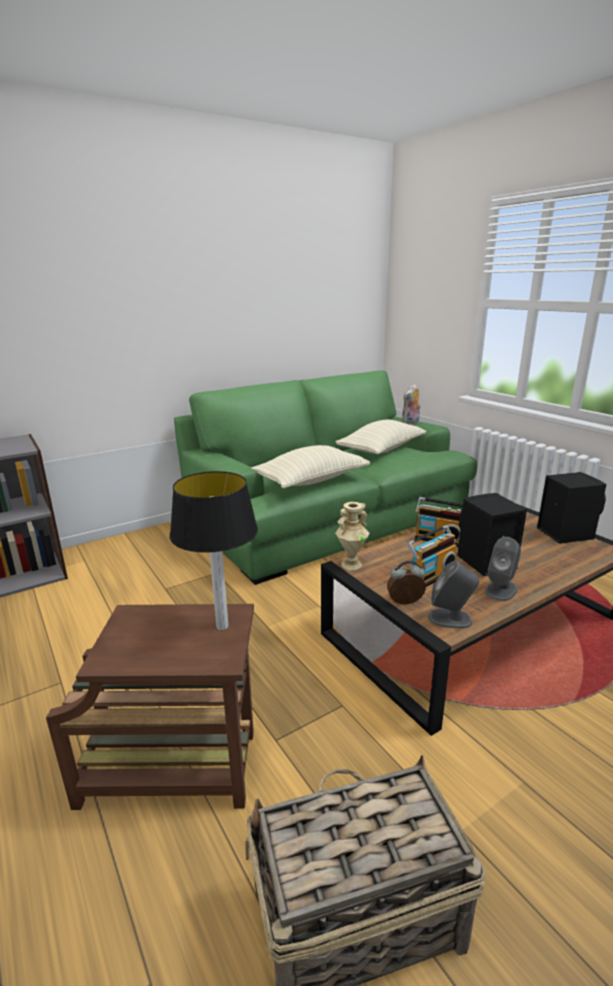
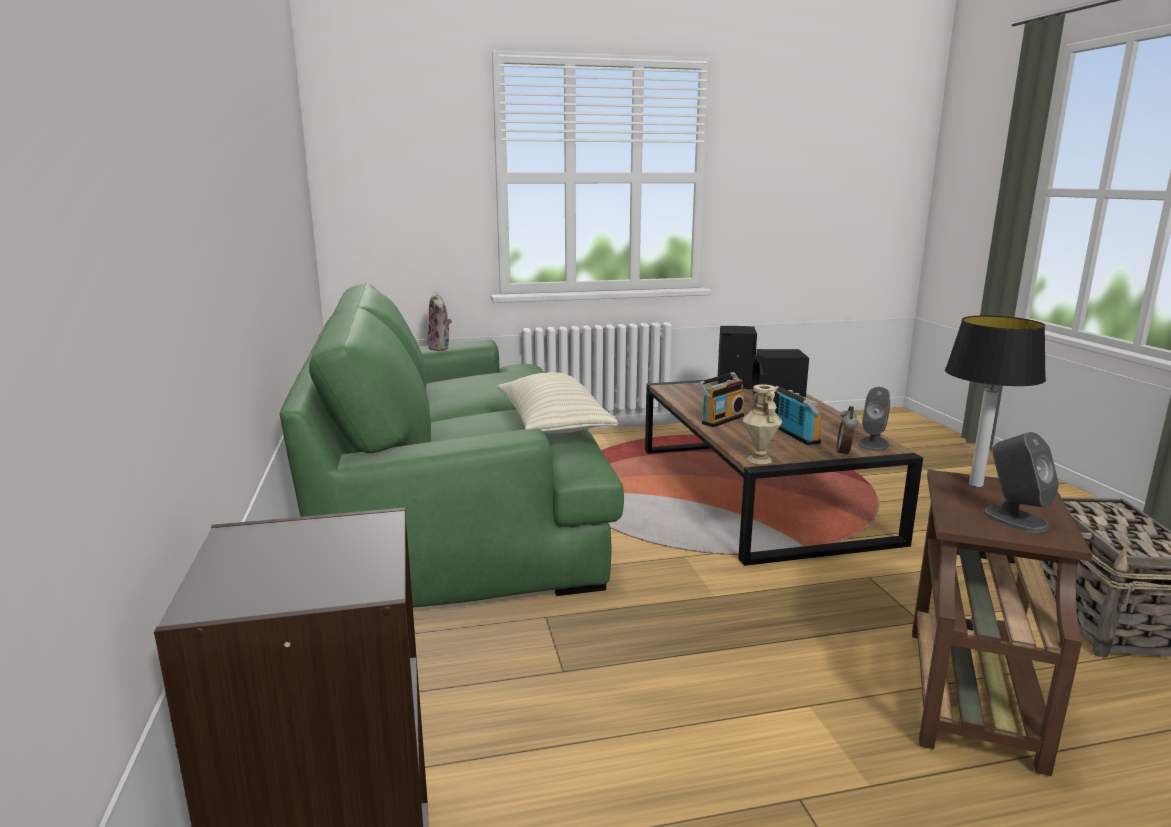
camera: 70 degrees left, 5 degrees down
(381, 450) = (477, 383): beige pillow -> none
(501, 590) = (828, 421): grey speaker -> grey speaker (1014, 519)

